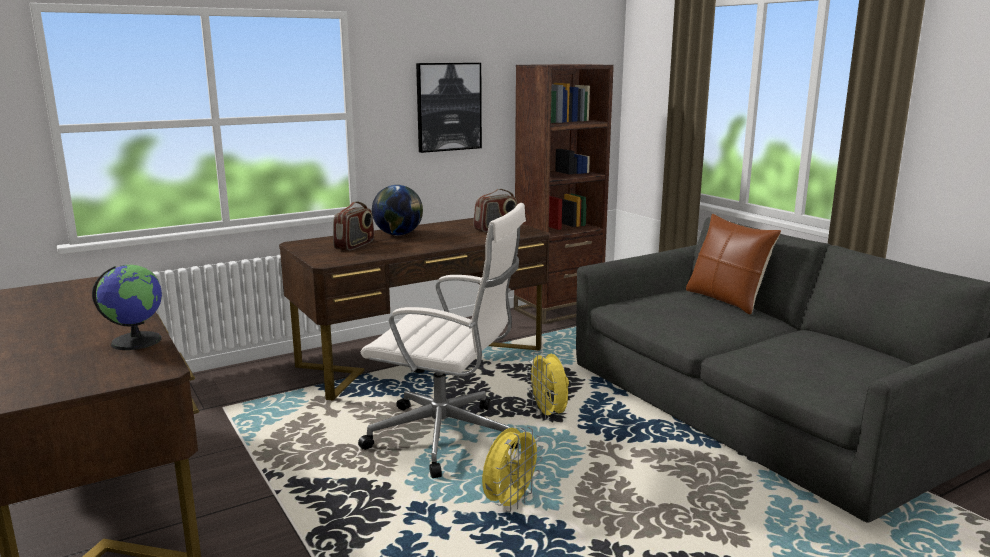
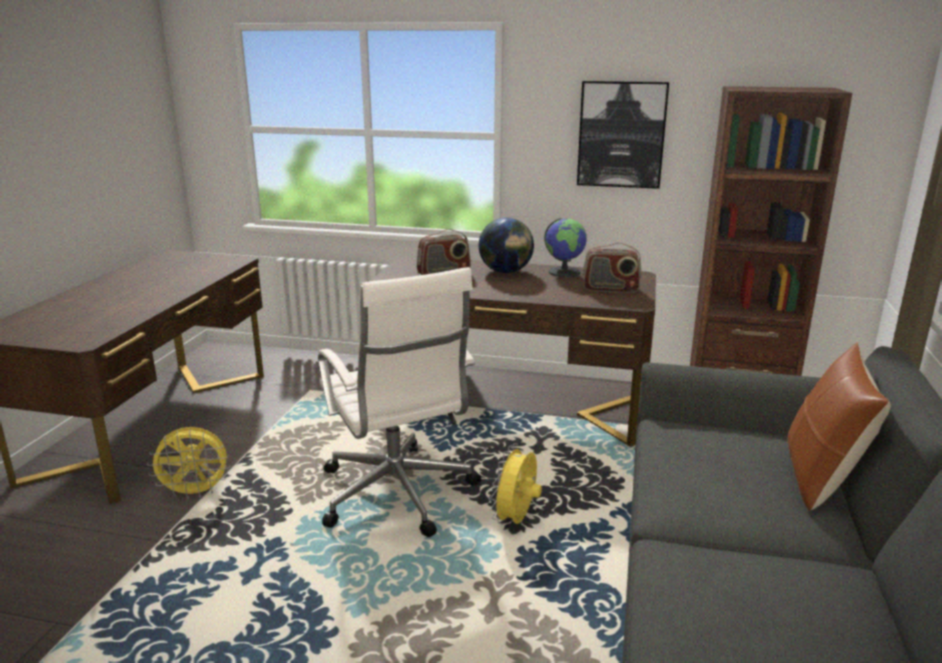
camera: 45 degrees right, 5 degrees up
(136, 341) = (129, 314): globe -> globe (564, 272)
(510, 503) = (336, 585): yellow fan -> yellow fan (196, 492)

